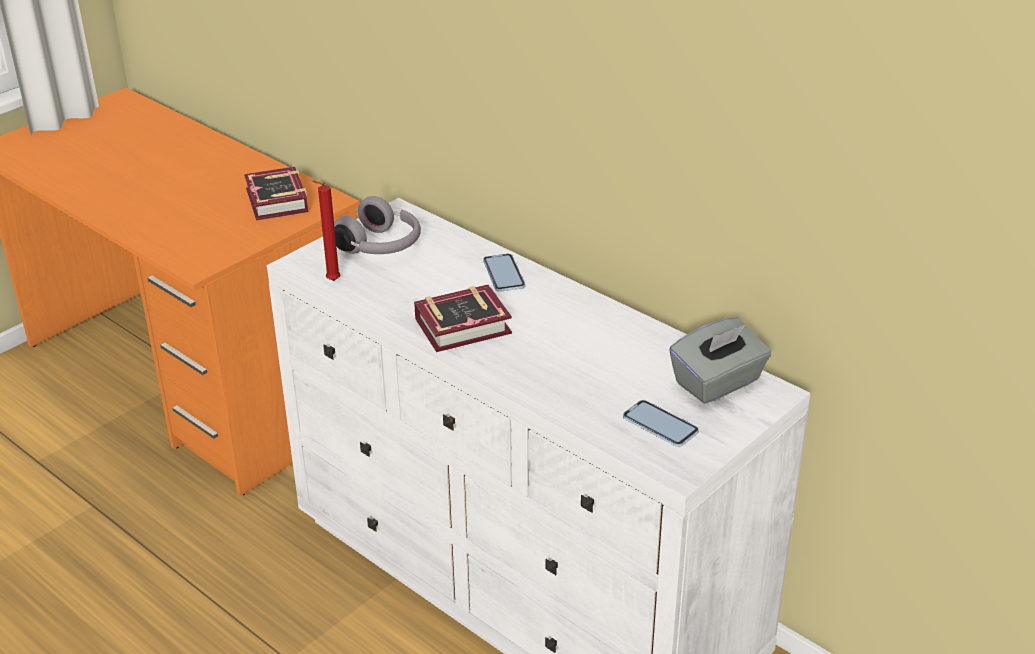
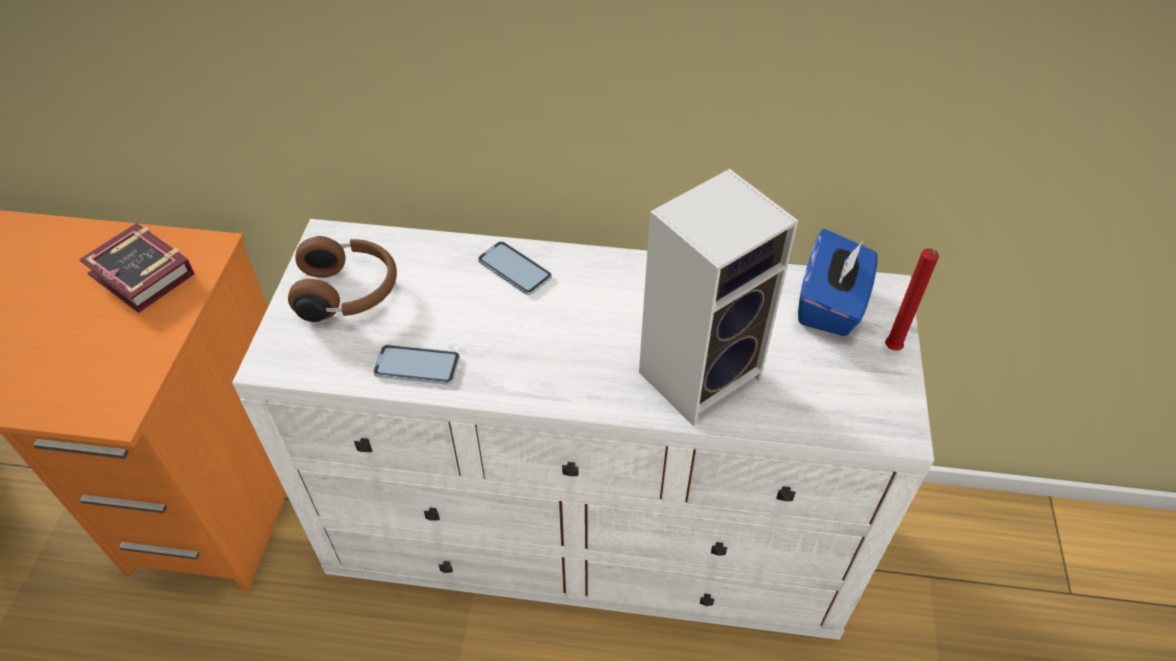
camera: 35 degrees left, 15 degrees up
(331, 281) = (333, 369): red candle -> red candle (891, 350)
(381, 246) = (349, 293): grey headphones -> brown headphones
(467, 327) = (539, 356): book -> none
(569, 380) = (701, 373): none -> speaker
(660, 425) = (832, 383): phone -> phone (417, 366)
(718, 383) = (831, 304): grey tissue box -> blue tissue box

